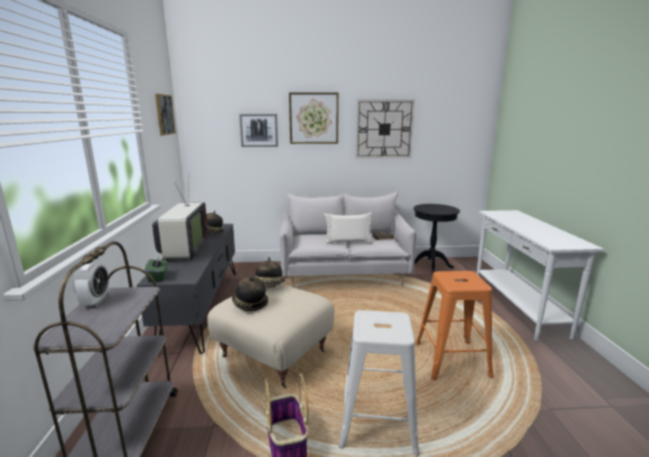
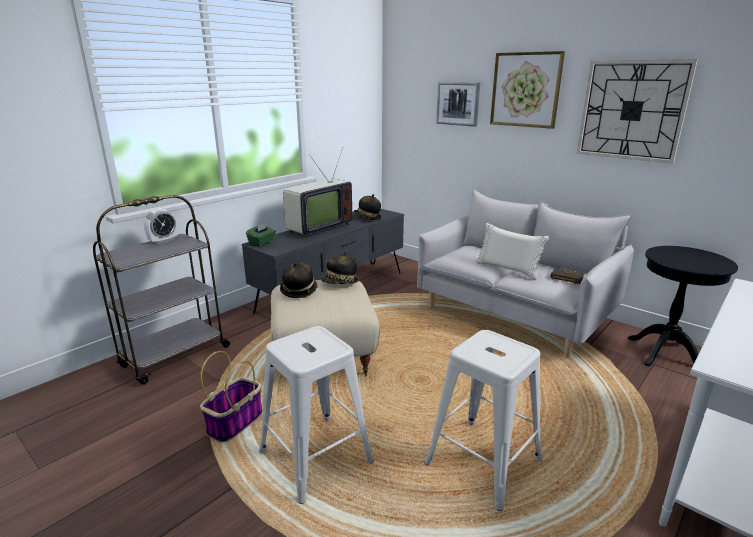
camera: 45 degrees right, 5 degrees up
(164, 114) = (355, 82): picture -> none
(451, 360) = (483, 462): orange stool -> white stool

